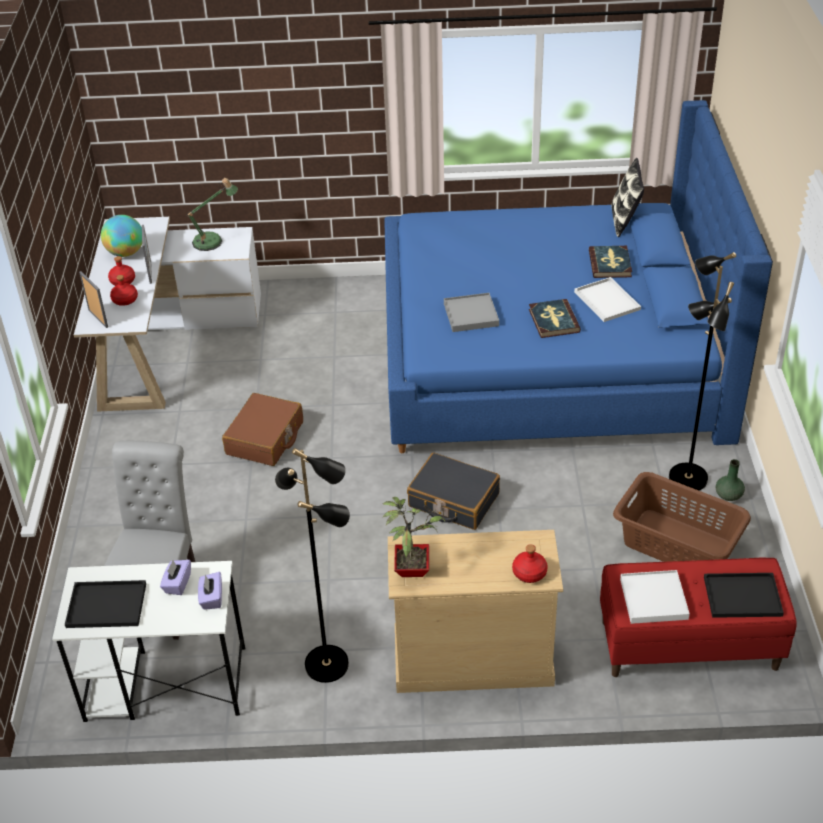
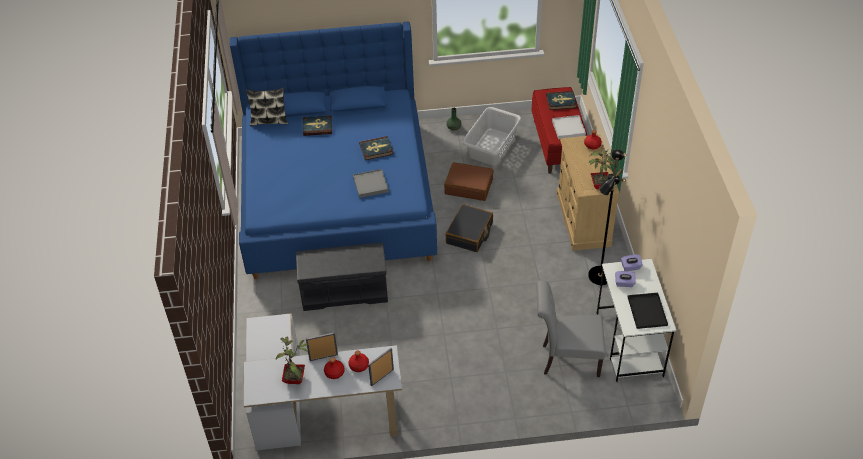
camera: 95 degrees left, 5 degrees up
(126, 253) = (295, 379): globe -> potted plant
(212, 241) = (265, 339): table lamp -> none
(265, 438) = (421, 330): brown suitcase -> brown suitcase (469, 186)
(355, 366) = (345, 291): none -> grey bench
(608, 301) = (356, 128): white tray -> none
(677, 544) = (492, 147): brown laundry basket -> grey laundry basket
(686, 478) = (442, 142): black floor lamp -> none
(741, 597) = (561, 101): black tray -> book

